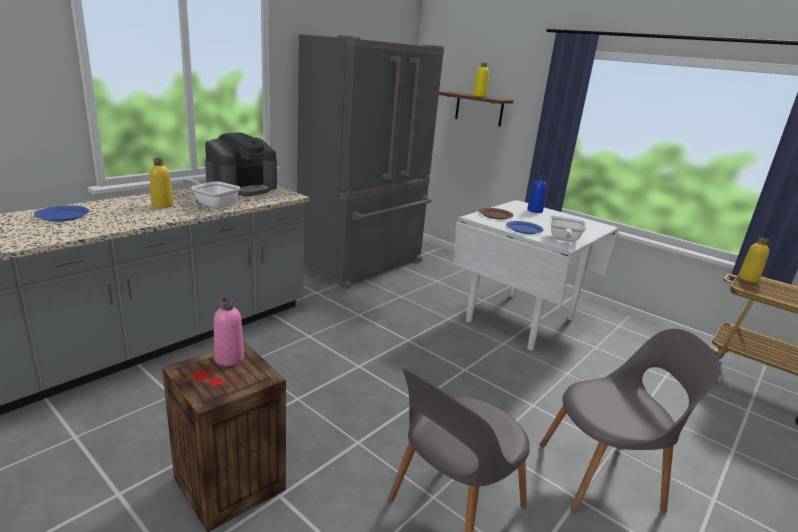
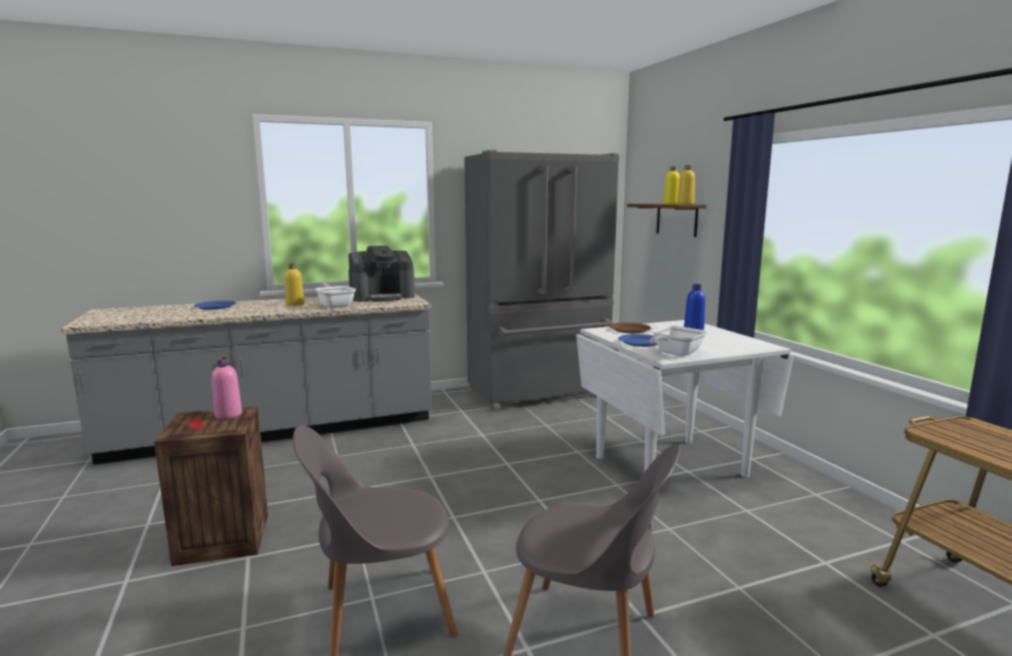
camera: 30 degrees right, 10 degrees down
(748, 279) = (957, 423): yellow bottle -> yellow bottle (685, 204)

